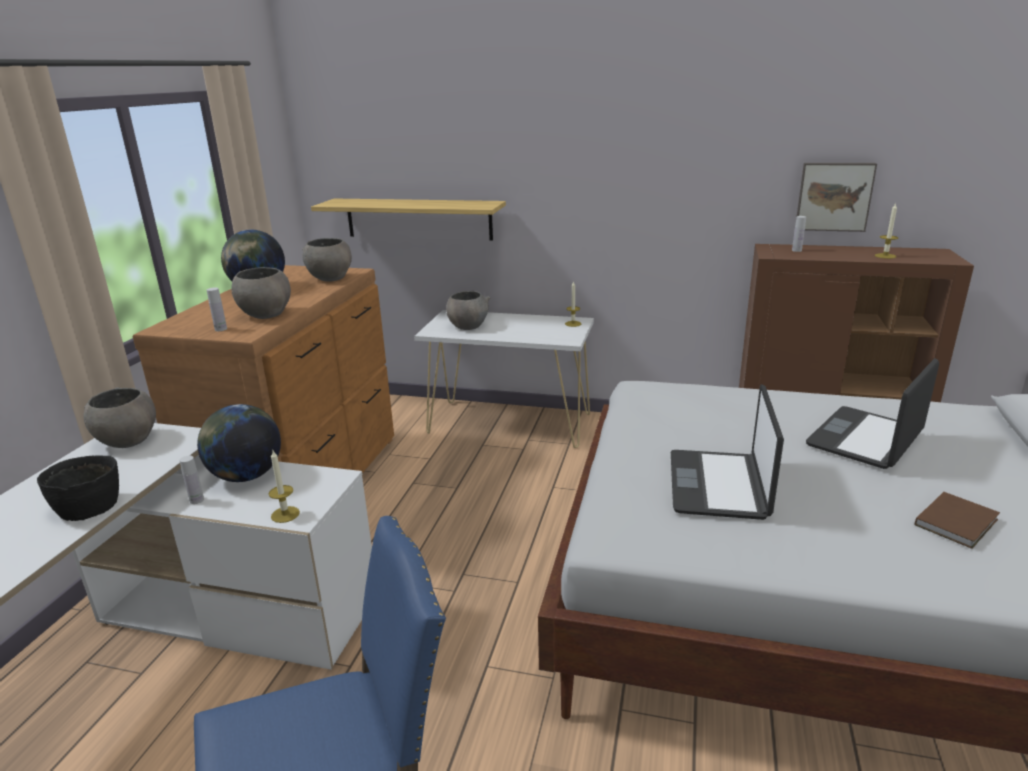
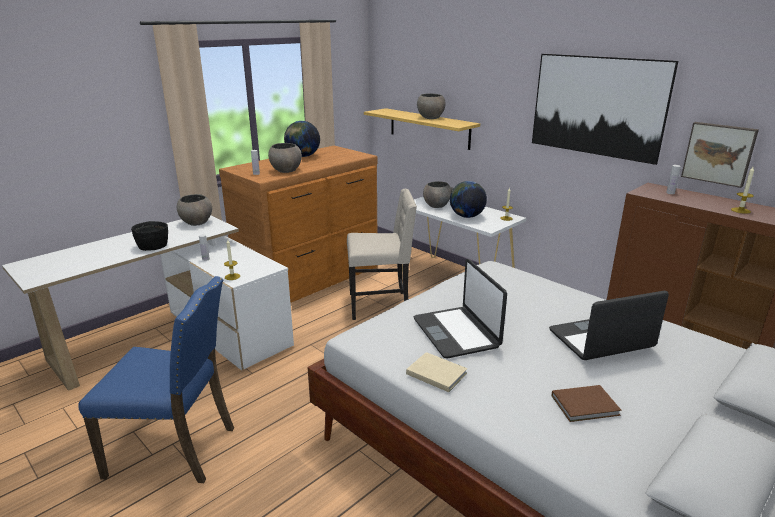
camera: 30 degrees right, 0 degrees up
(246, 476) = (236, 254): globe -> globe (466, 216)
(330, 278) = (345, 157): grey bowl -> grey bowl (430, 118)
(444, 488) = (380, 305): none -> beige chair
(678, 157) = (597, 106): none -> picture
(719, 485) = (456, 333): laptop -> laptop turned 60 degrees counterclockwise
(769, 549) = (435, 373): none -> beige book

